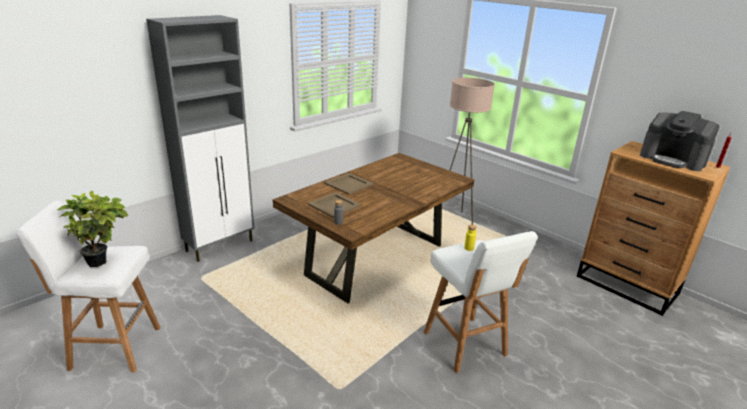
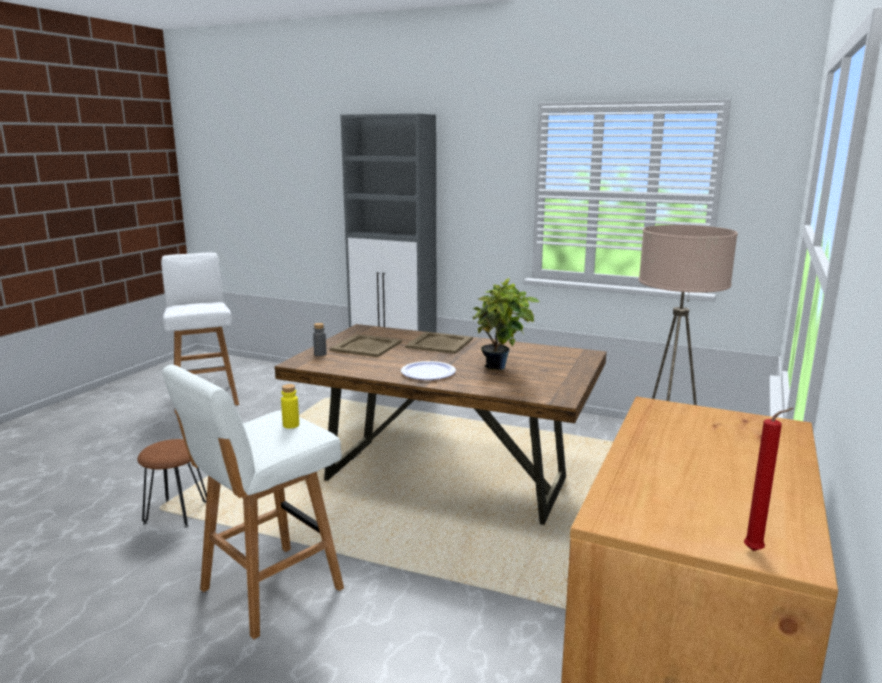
camera: 70 degrees right, 10 degrees down
(103, 261) = (191, 305): potted plant -> potted plant (500, 368)
(351, 379) = (177, 513): none -> brown stool
(402, 198) = (428, 372): none -> plate
(673, 159) = (710, 471): coffee machine -> none

